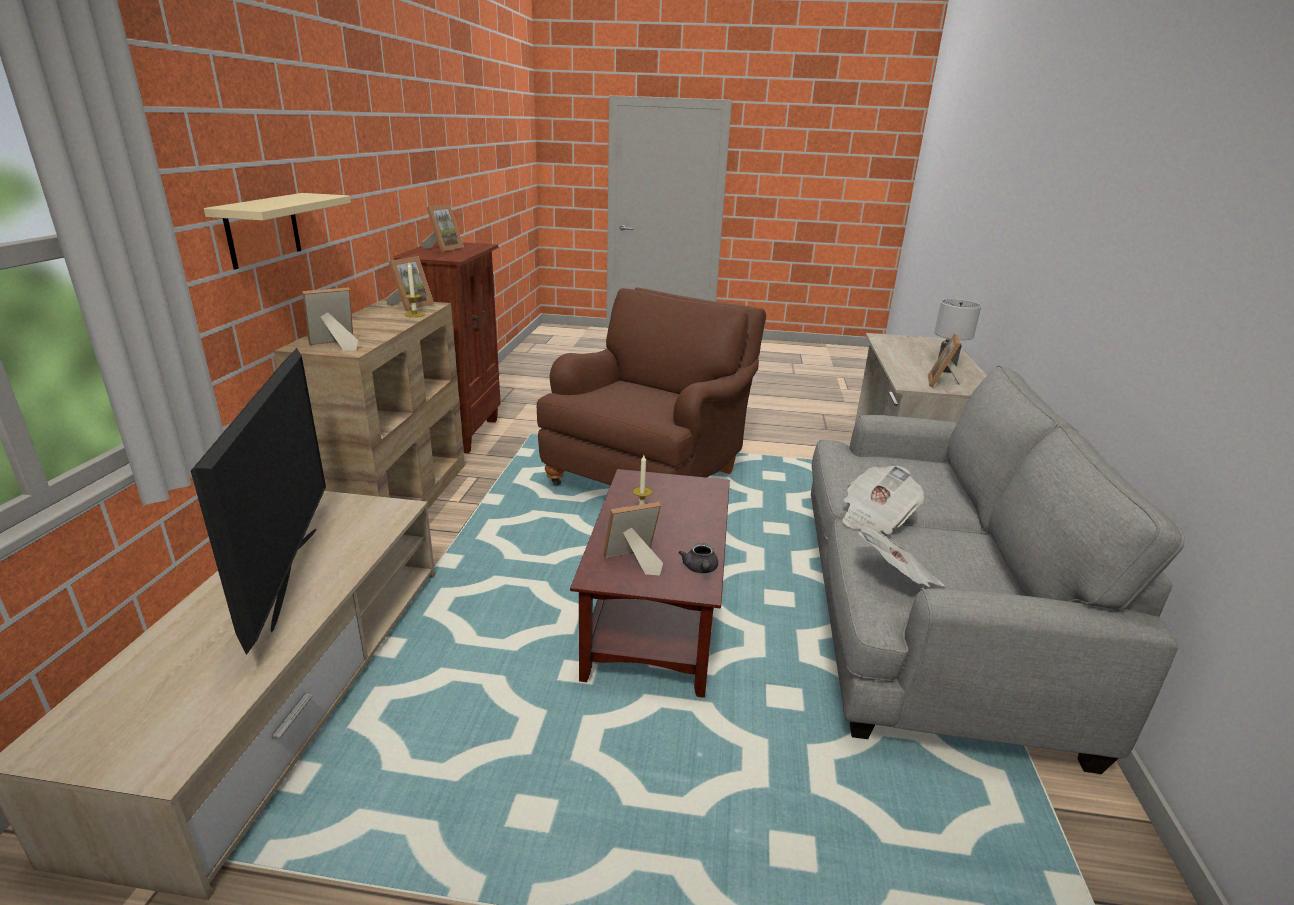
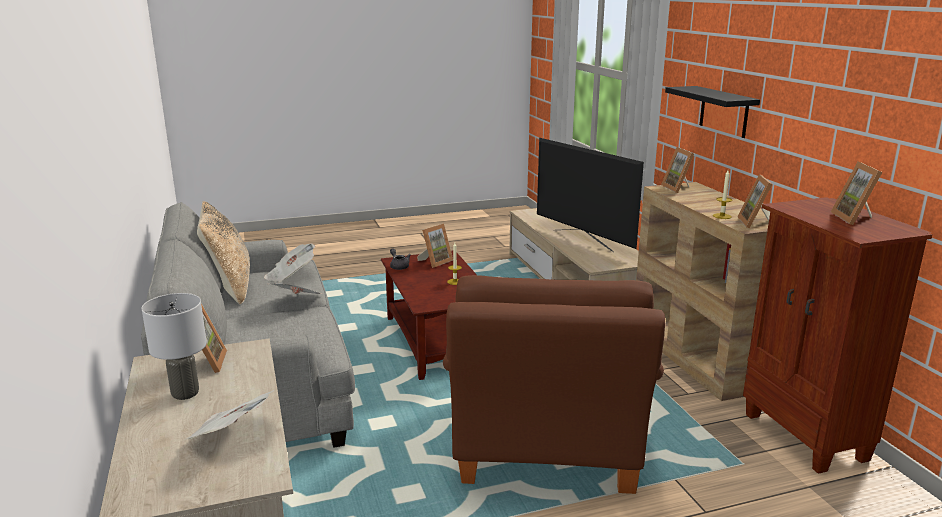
camera: 155 degrees right, 5 degrees down
(263, 230) = (724, 111): beige shelf -> black shelf
(335, 345) = (678, 188): picture frame -> picture frame turned 135 degrees clockwise
(903, 350) = (232, 435): none -> newspaper
(995, 574) = (229, 290): none -> beige pillow

